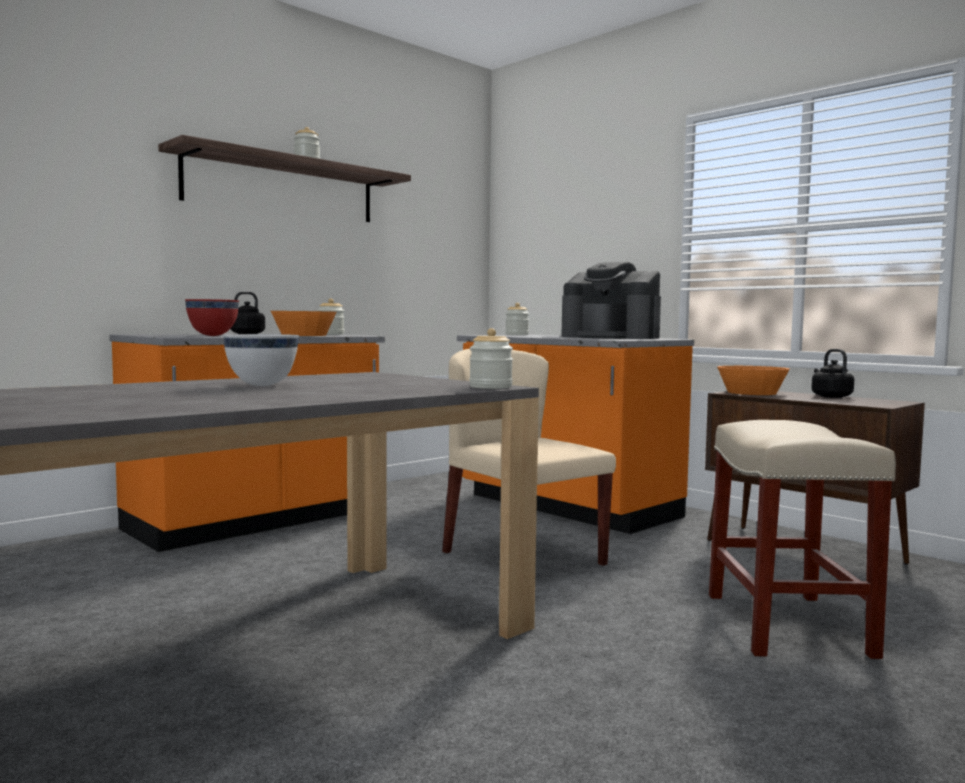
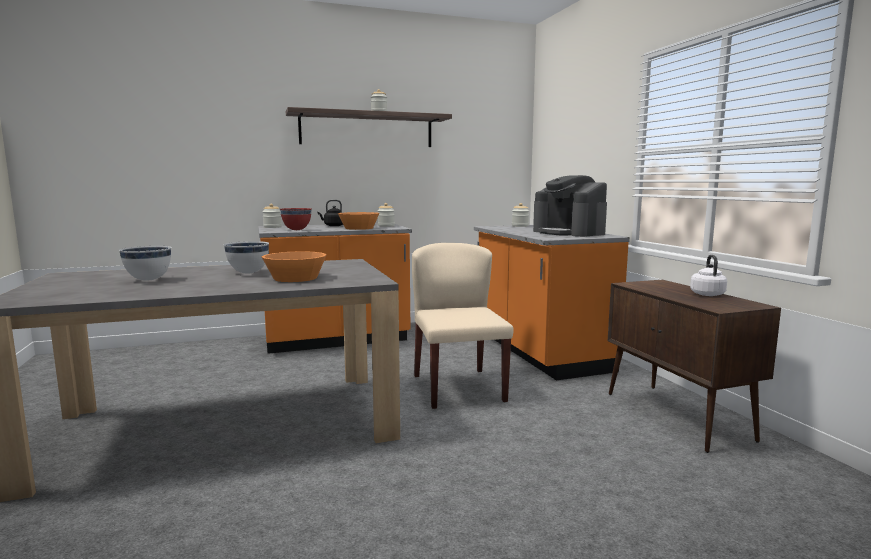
camera: 25 degrees right, 5 degrees up
(109, 396) = (148, 280): none -> white bowl
(490, 387) = (368, 281): jar -> jar (272, 227)
(751, 393) = (648, 285): orange bowl -> orange bowl (295, 278)
(788, 625) = (575, 473): beige stool -> none
(830, 396) = (706, 294): black kettle -> white kettle

